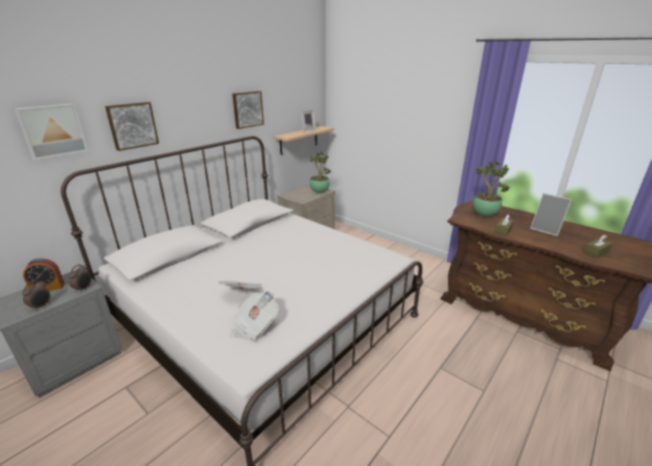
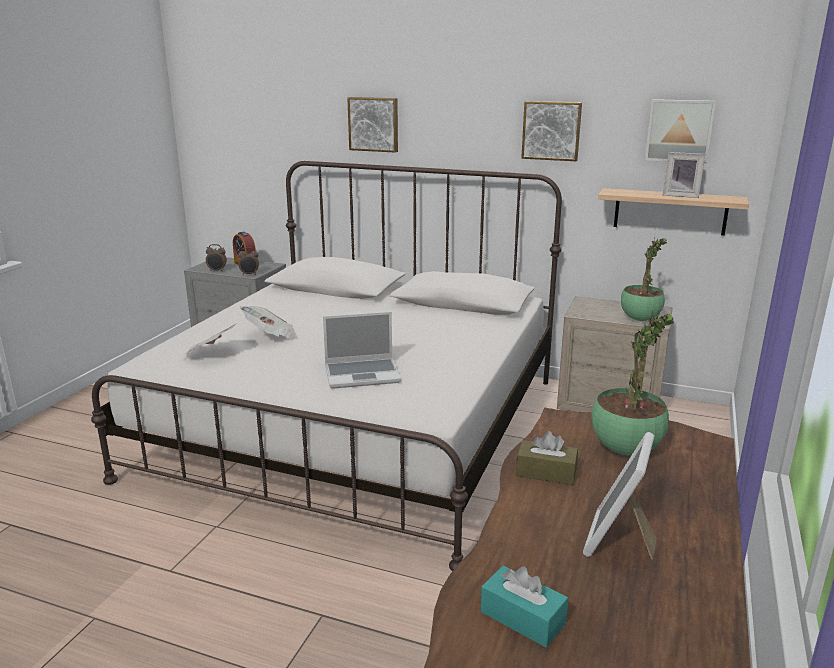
camera: 70 degrees right, 5 degrees down
(52, 130) = (300, 115): picture -> picture (679, 130)
(333, 268) = (363, 374): none -> laptop
(596, 252) = (522, 617): brown tissue box -> turquoise tissue box

